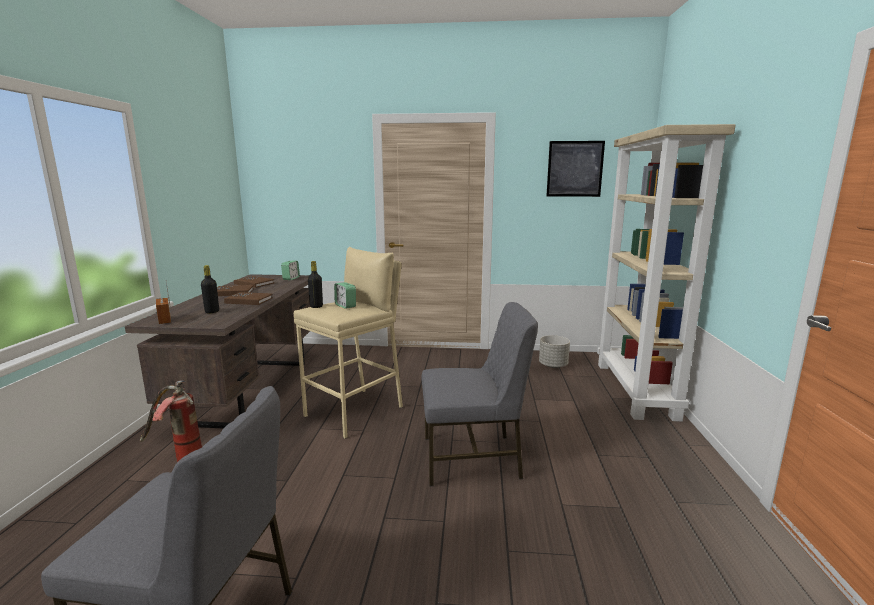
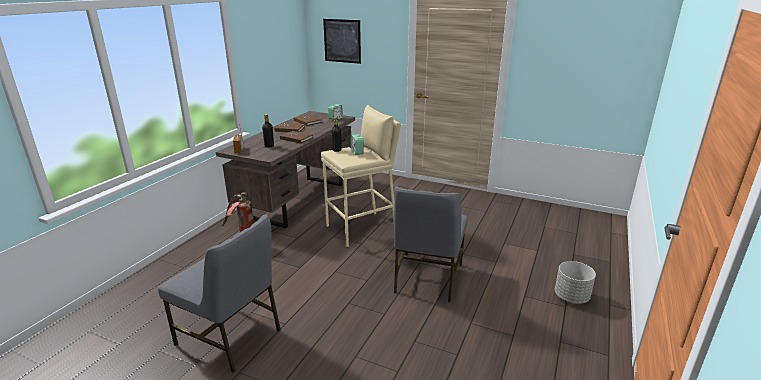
camera: 20 degrees right, 10 degrees up
(473, 458) = (427, 278): grey chair -> grey chair turned 90 degrees clockwise
(553, 365) = (542, 217): grey planter -> grey planter (571, 297)
(575, 169) = (590, 38): picture -> picture (342, 41)
(636, 390) = (602, 251): beige bookcase -> none

